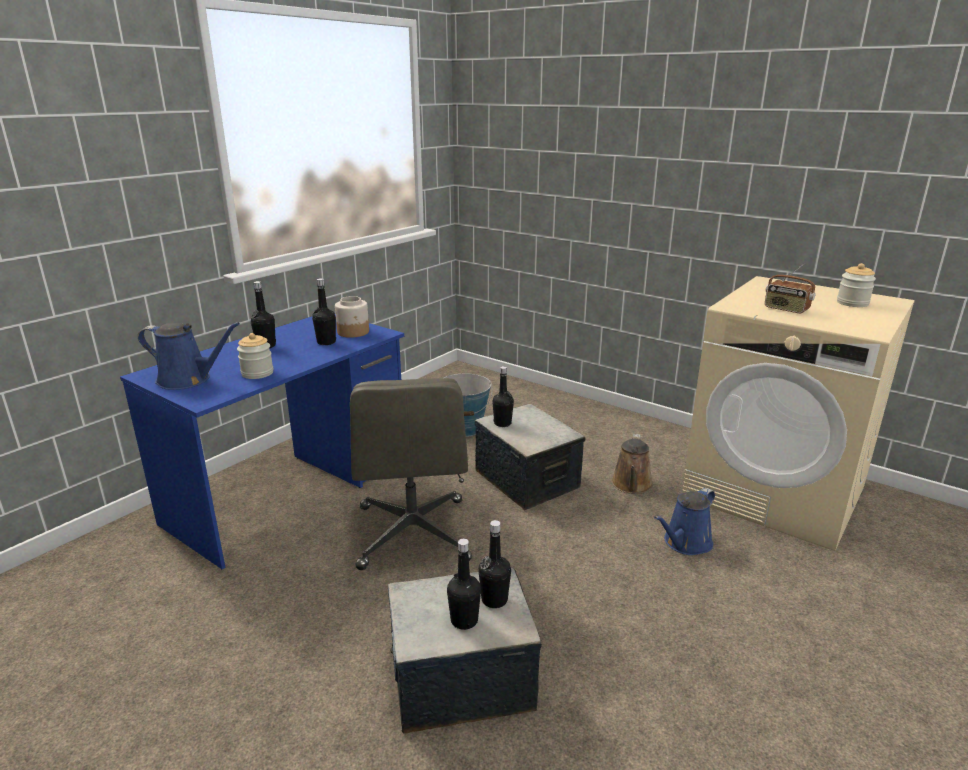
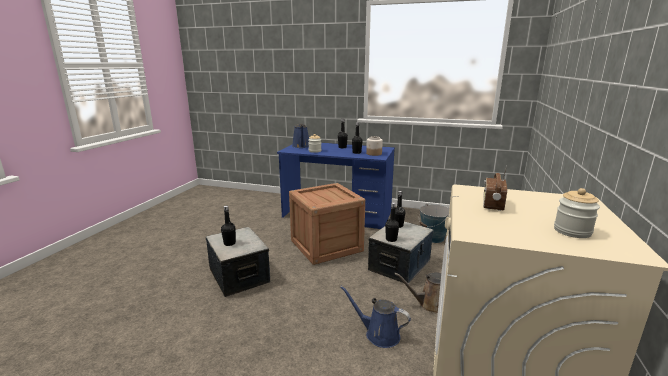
camera: 70 degrees right, 5 degrees down
(413, 534) = (326, 246): grey office chair -> crate
(494, 600) = (244, 247): black bottle -> black bottle (391, 239)

